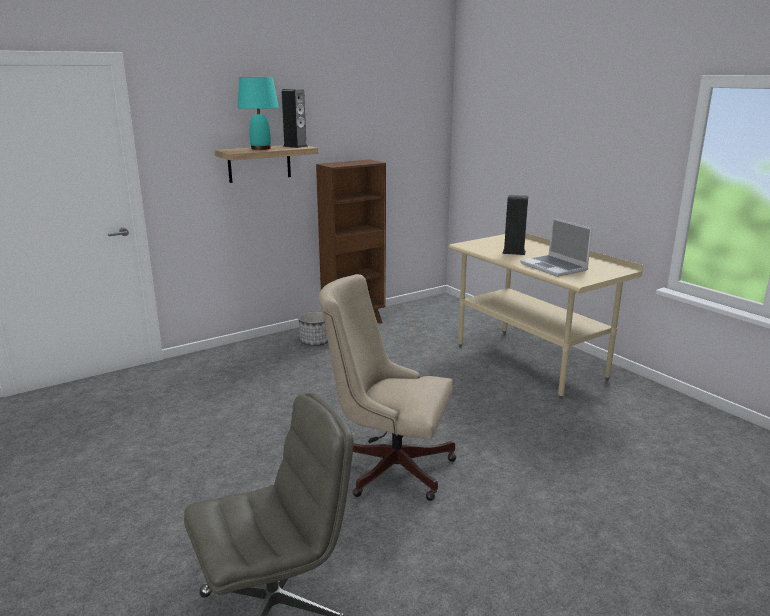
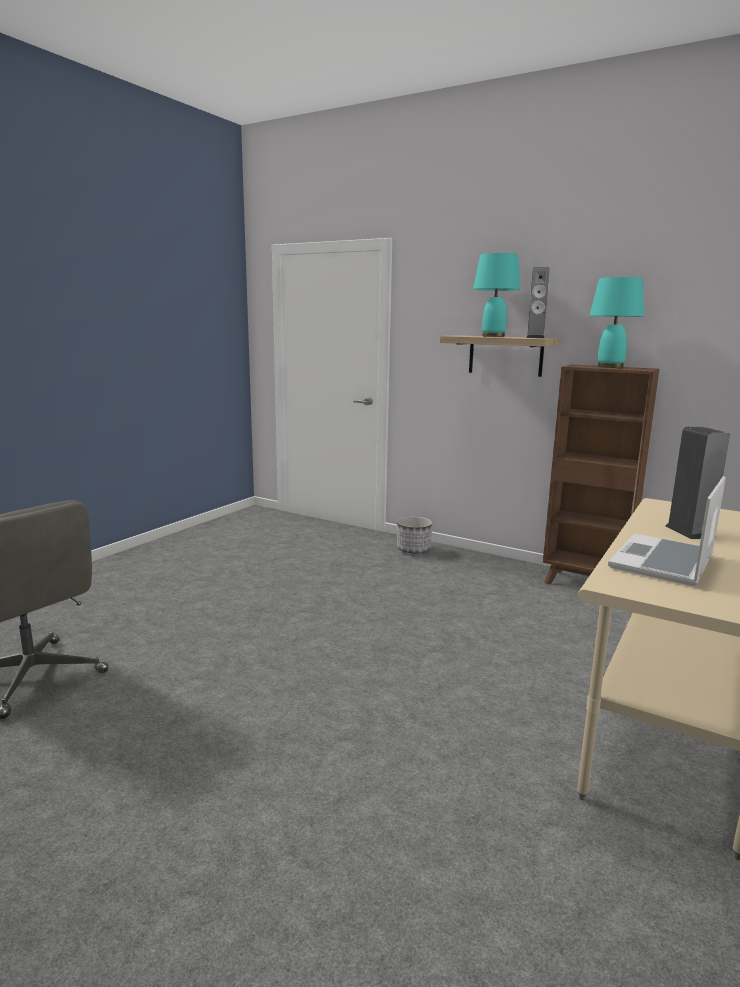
camera: 65 degrees right, 5 degrees down
(315, 342) = (504, 577): planter -> planter (413, 550)
(349, 162) = (609, 367): none -> turquoise table lamp
(388, 466) = (275, 680): beige office chair -> none

